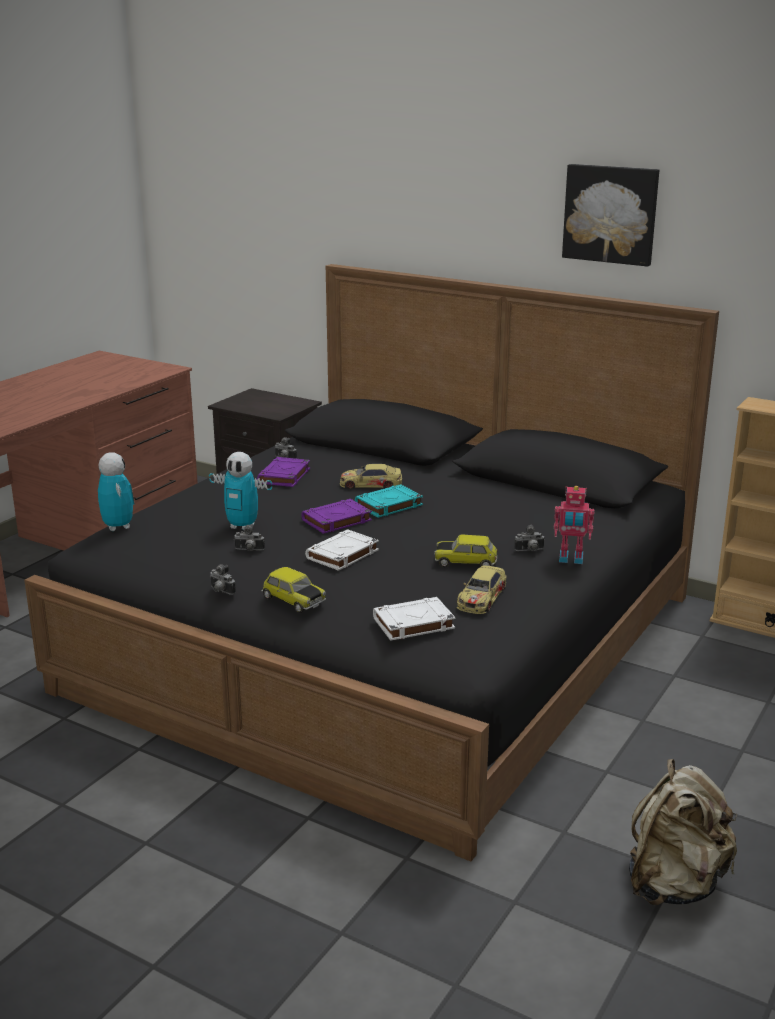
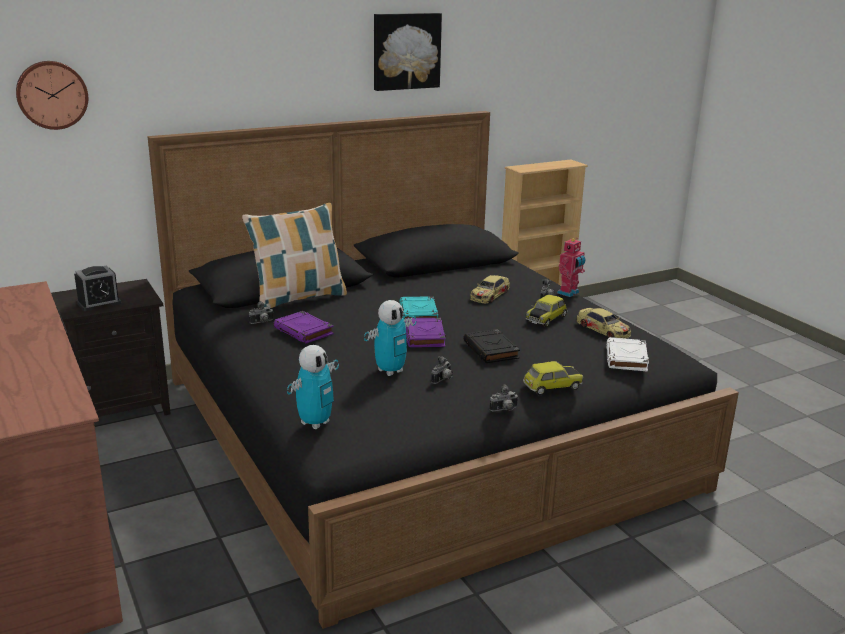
camera: 60 degrees left, 0 degrees up
(118, 526) = (315, 423): toy robot -> toy robot turned 120 degrees clockwise
(251, 405) = (99, 303): none -> alarm clock
(268, 212) = (52, 94): none -> wall clock
(342, 555) = (491, 350): white book -> black book
(354, 455) = (298, 298): none -> pillow
(371, 484) = (367, 308): toy car -> toy car (489, 294)
(674, 884) = (766, 436): beige backpack -> none

